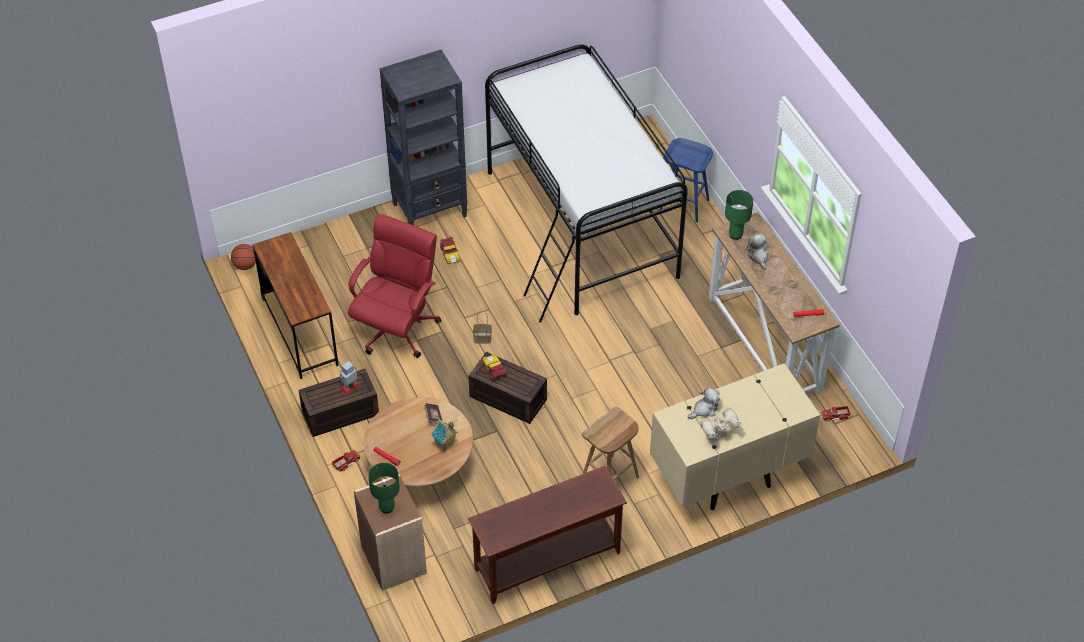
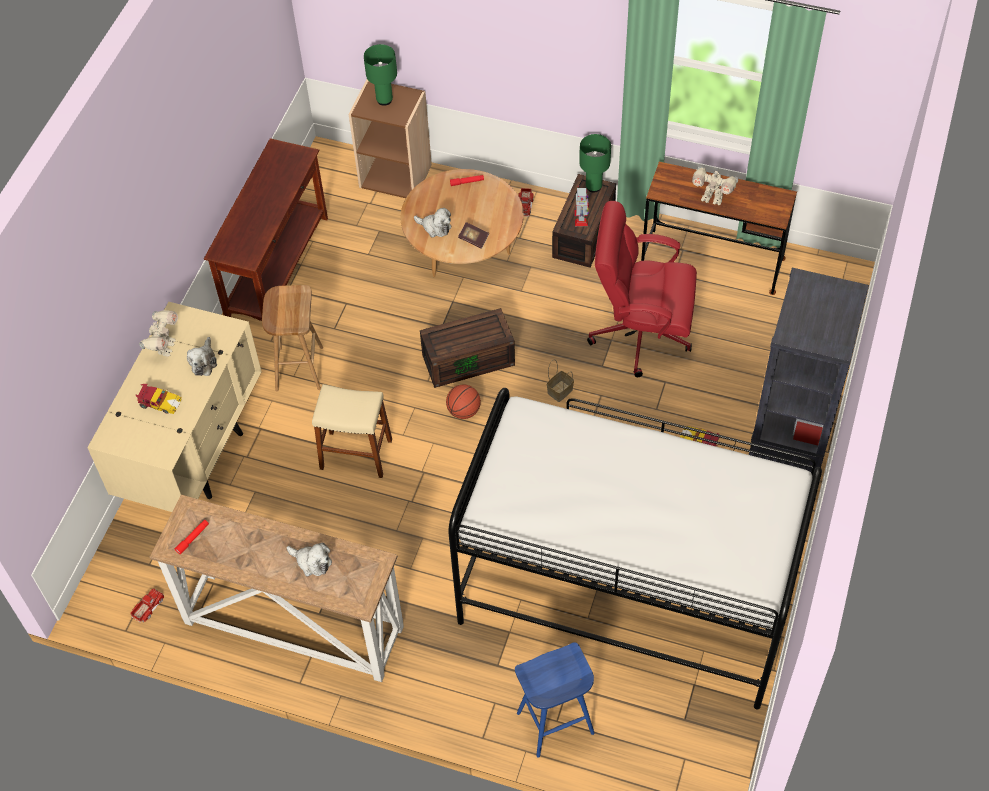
camera: 135 degrees right, 5 degrees up
(245, 265) = (843, 272): basketball -> basketball (464, 411)
(299, 279) = (712, 198): none -> toy robot
(397, 329) = (641, 334): red office chair -> red office chair turned 120 degrees clockwise
(445, 445) = (435, 227): toy house -> plush toy
(494, 370) = (484, 330): toy car -> toy car (159, 403)
(634, 400) = (356, 454): none -> beige stool
(735, 234) = (363, 568): green table lamp -> green table lamp (594, 187)

